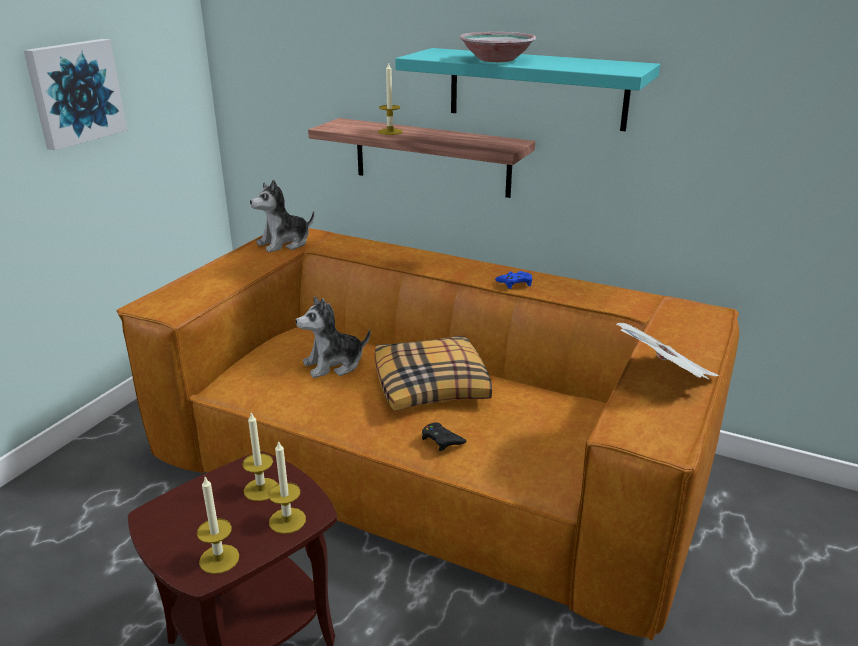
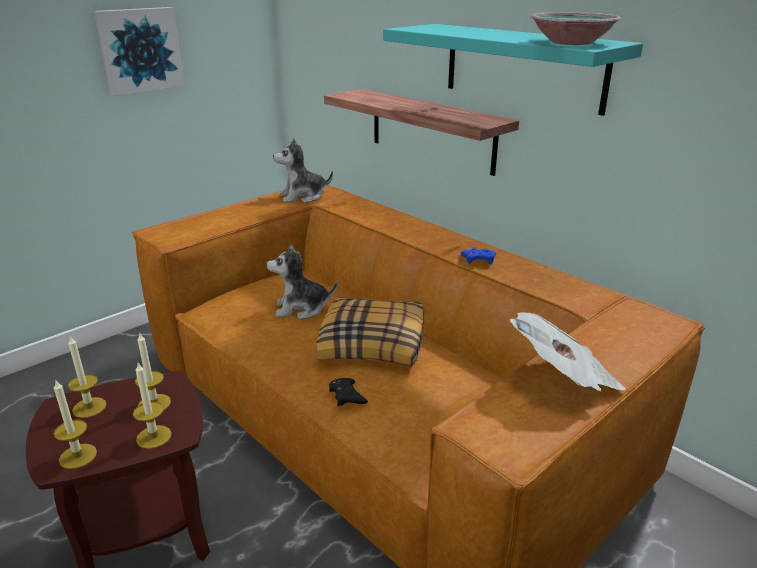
camera: 20 degrees right, 0 degrees up
(390, 132) = (390, 102): candle -> candle (89, 407)
(495, 59) = (473, 33): bowl -> bowl (570, 42)

